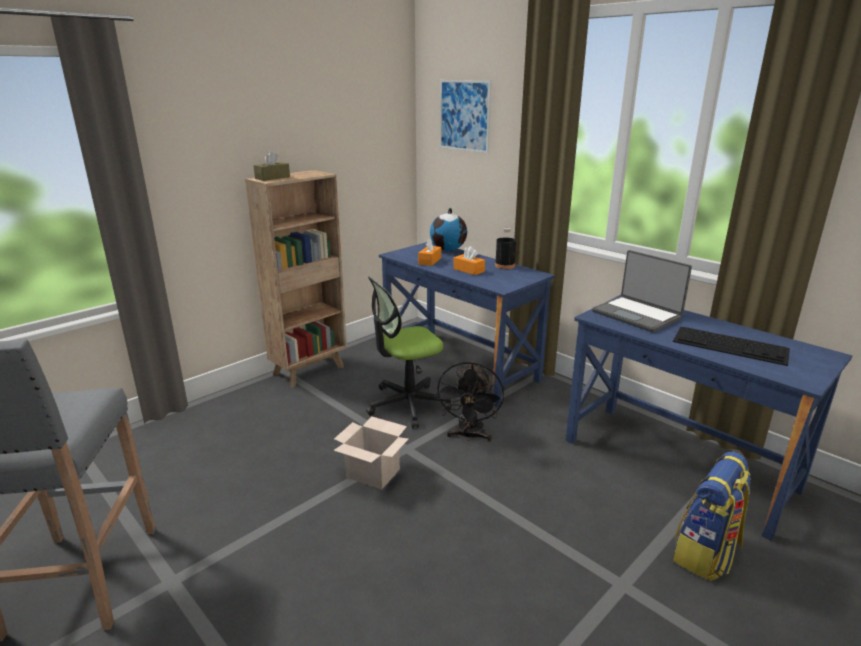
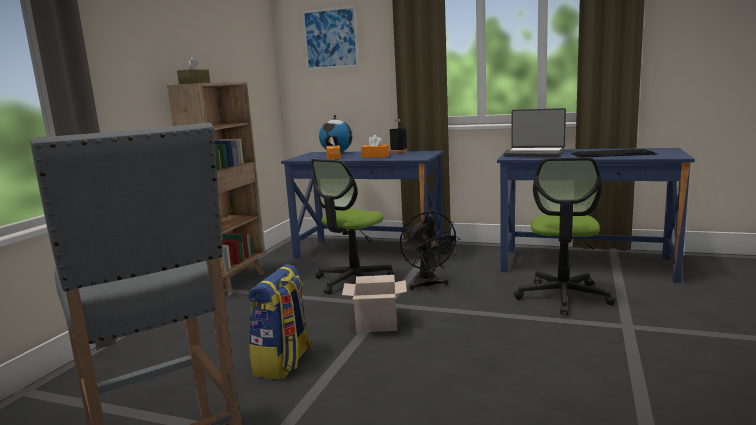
camera: 25 degrees left, 10 degrees down
(595, 506) = (563, 296): none -> office chair
(706, 554) = (655, 298): backpack -> backpack (284, 363)

